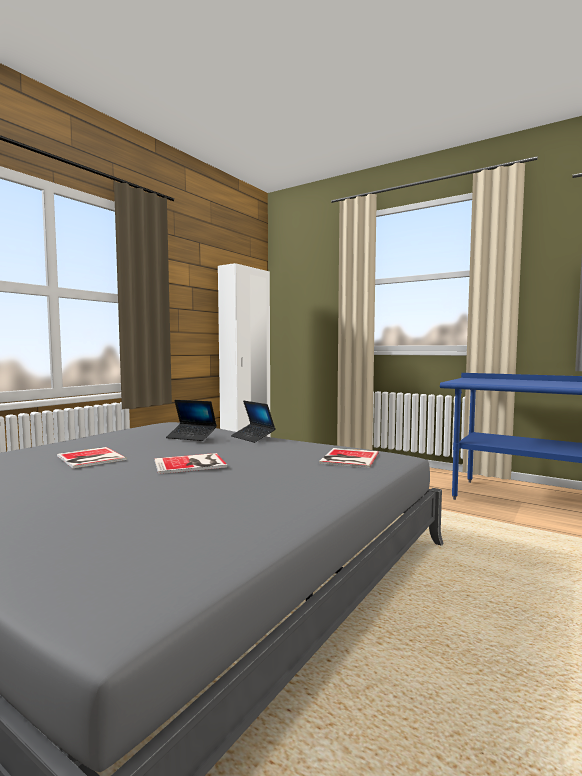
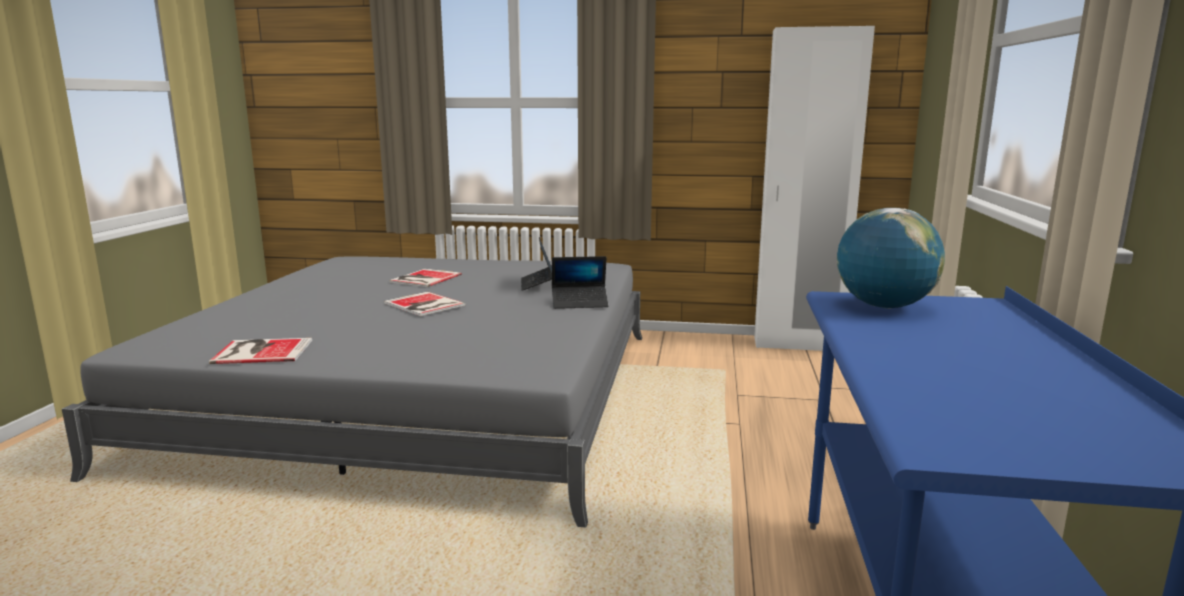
camera: 65 degrees right, 10 degrees up
(253, 437) = (580, 303): laptop -> laptop turned 120 degrees counterclockwise
(348, 458) = (507, 351): book -> book (261, 351)
(473, 381) = (884, 307): none -> globe

